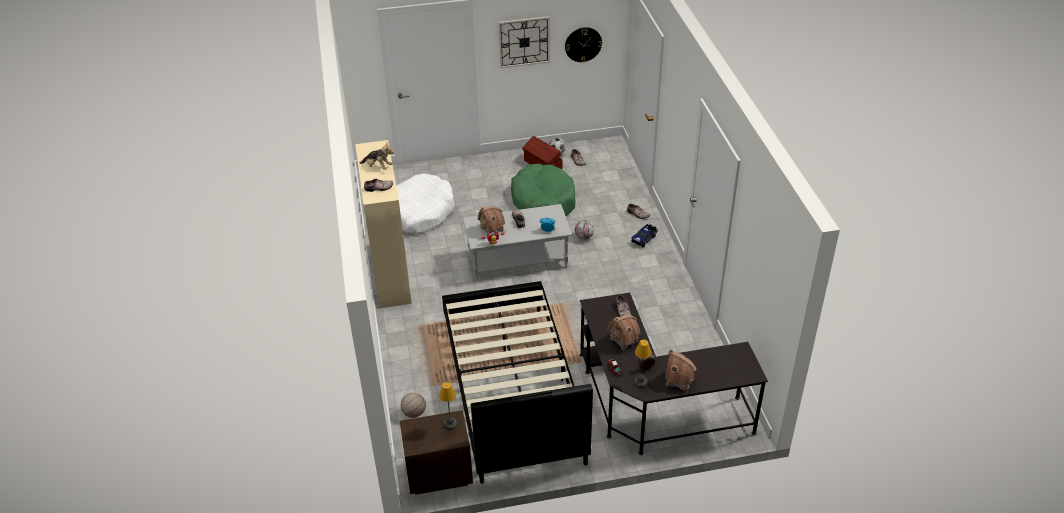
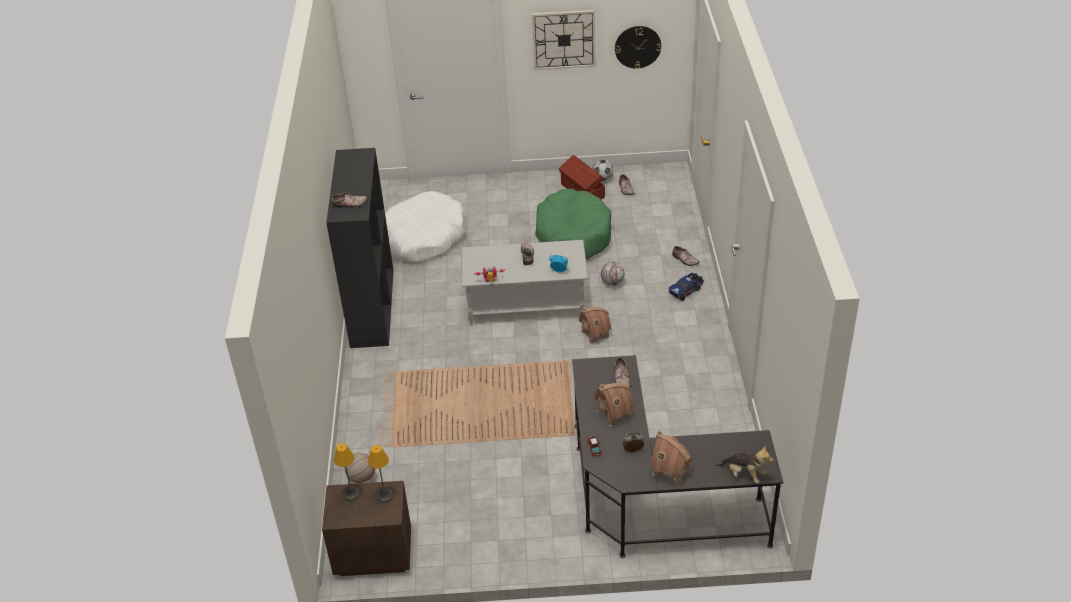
camera: 10 degrees right, 0 degrees up
(378, 167) = (355, 179): plush toy -> plush toy (744, 474)
(389, 273) = (371, 307): beige bookcase -> black bookcase
(492, 229) = (492, 264): toy house -> toy house (595, 334)
(512, 389) = (484, 461): black bed -> none
(641, 382) = (623, 468): table lamp -> table lamp (352, 494)

